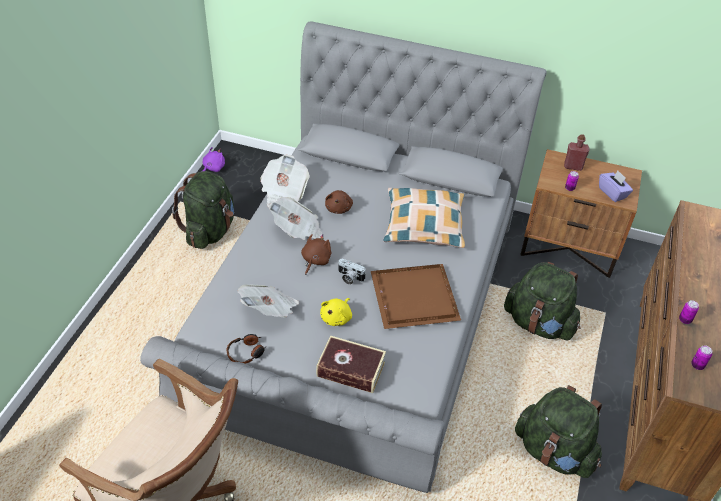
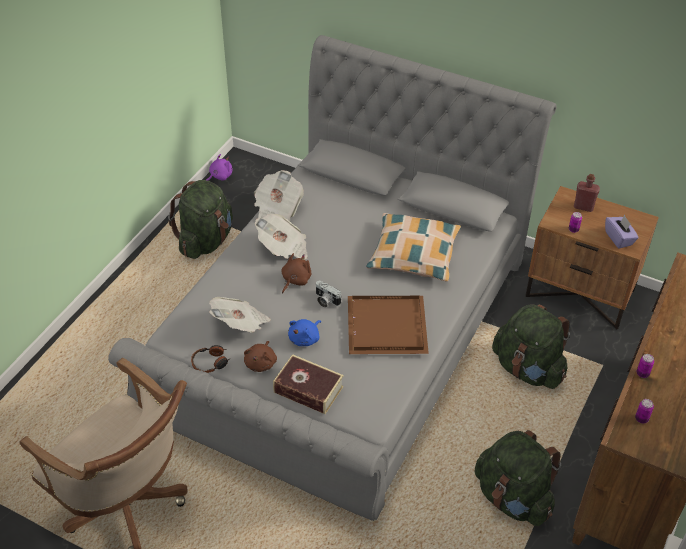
camera: 10 degrees right, 0 degrees up
(337, 318) = (305, 338): yellow plush toy -> blue plush toy
(339, 208) = (330, 229): brown plush toy -> brown plush toy (261, 363)

